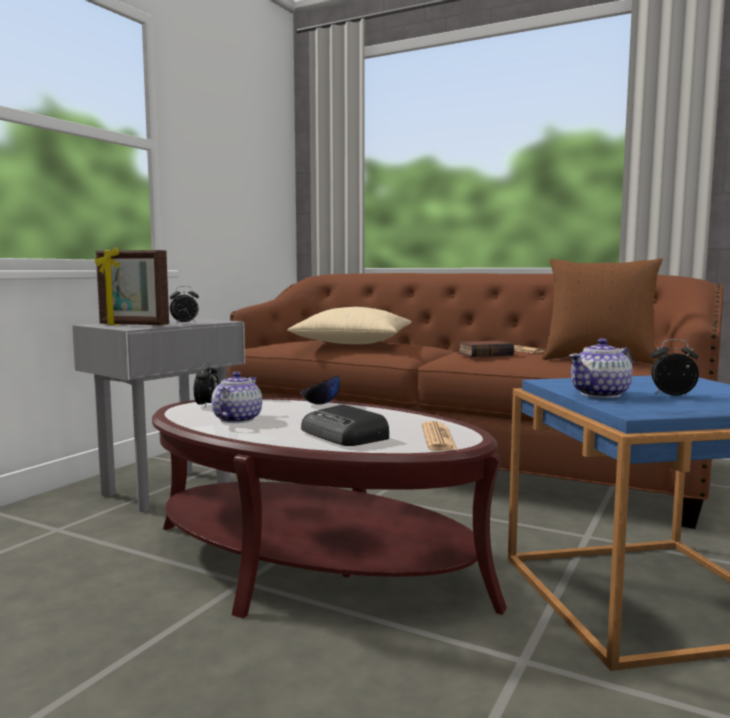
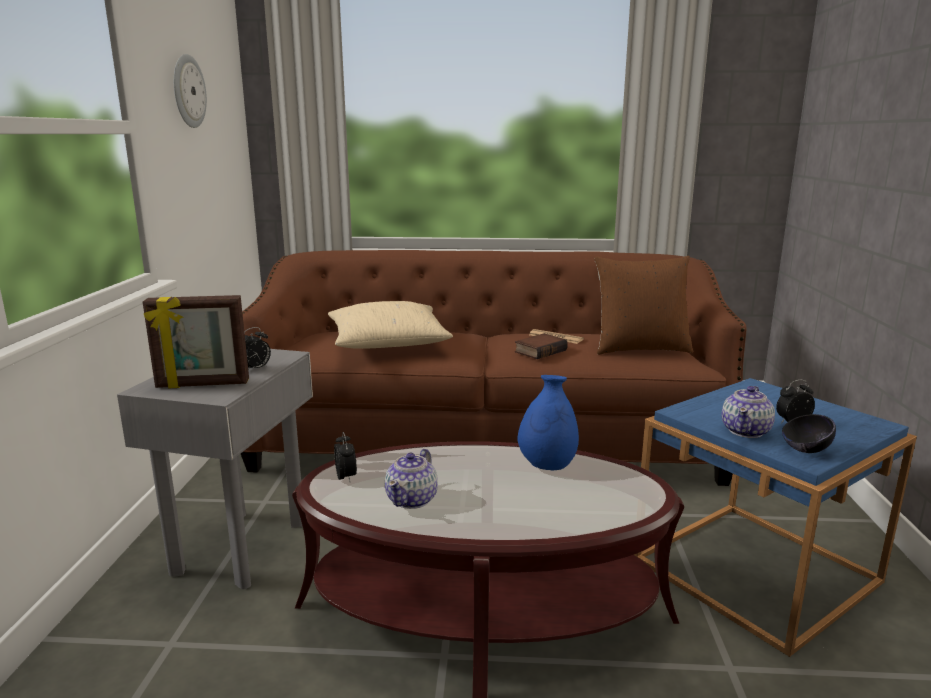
camera: 25 degrees left, 10 degrees up
(224, 132) = (188, 91): none -> wall clock
(236, 419) = (412, 499): teapot -> teapot turned 150 degrees counterclockwise
(320, 404) = (455, 451): black bowl -> black bowl (805, 450)
(345, 435) = (549, 506): radio -> none
(388, 418) = (547, 466): none -> blue vase
(438, 438) = (627, 492): newspaper -> none

